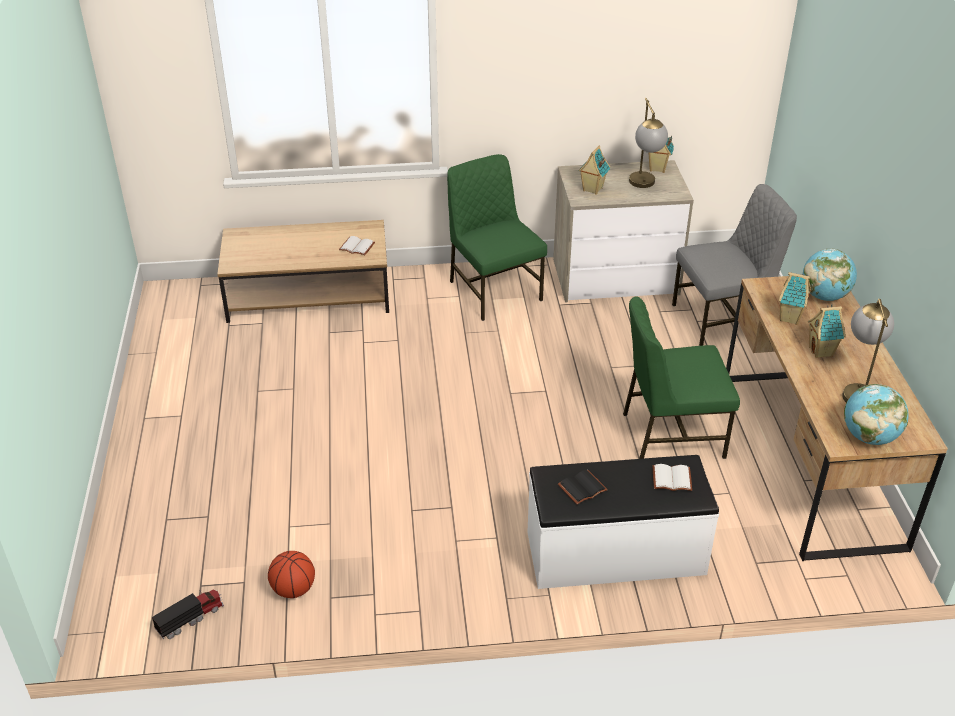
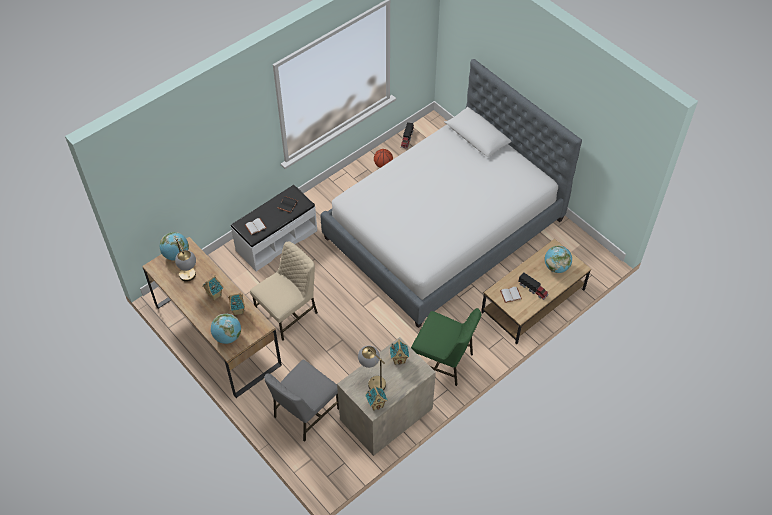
camera: 145 degrees right, 15 degrees up
(261, 247) = (556, 267): none -> globe
(316, 428) = (444, 229): none -> bed
(321, 240) = (533, 289): none -> toy truck
(670, 434) = (288, 313): green chair -> beige chair

